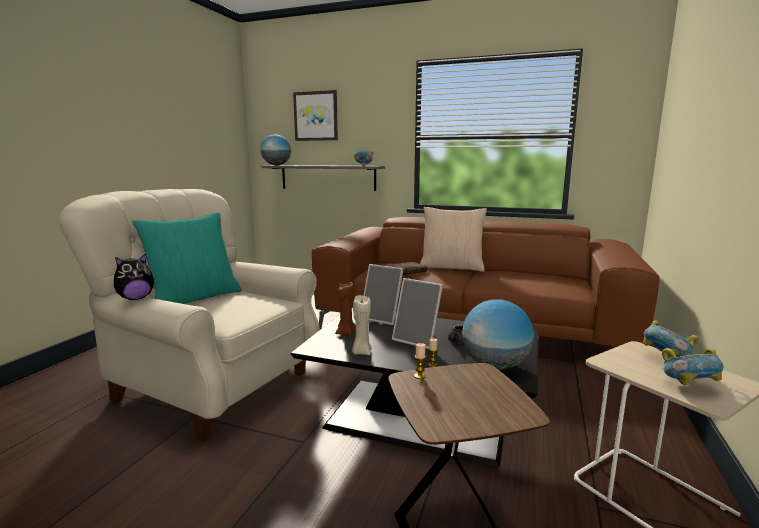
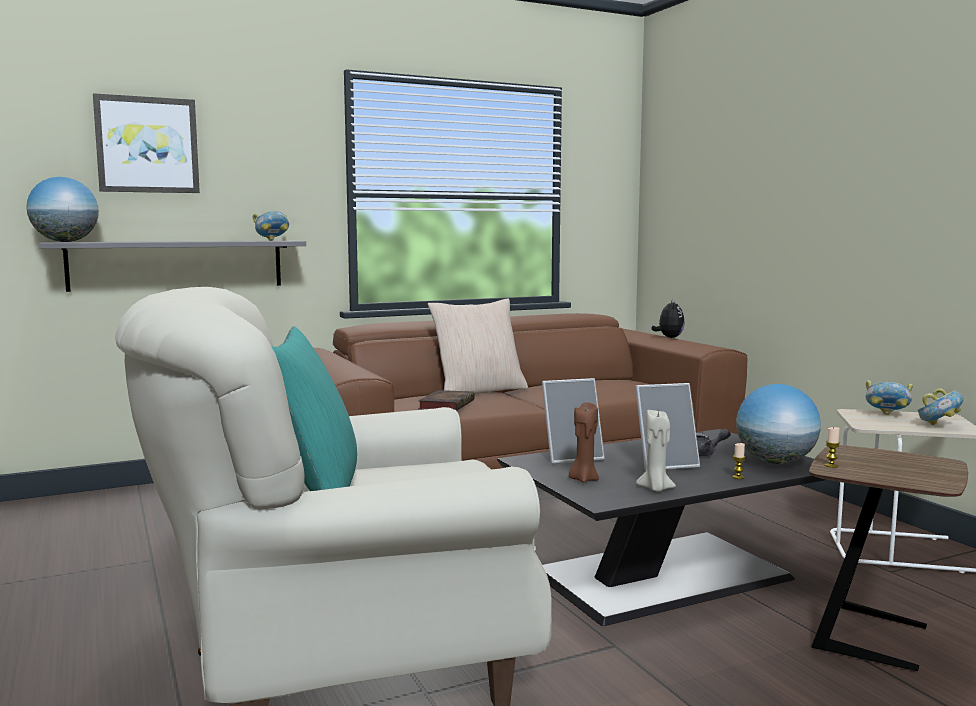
camera: 45 degrees left, 5 degrees down
(136, 298) = (378, 486): plush toy -> plush toy (669, 337)

